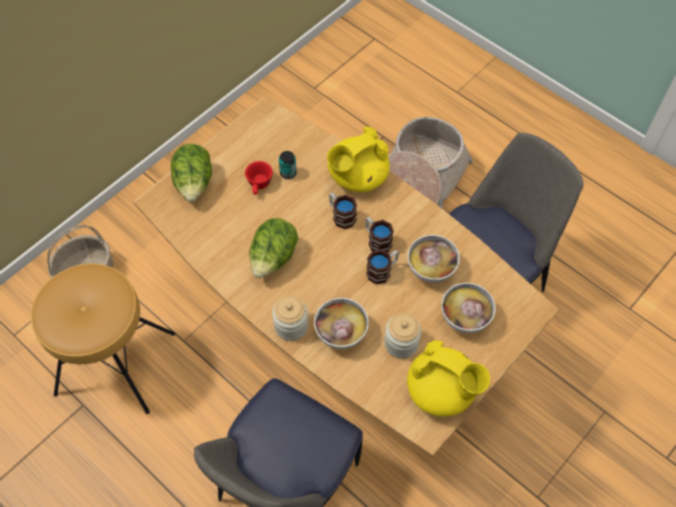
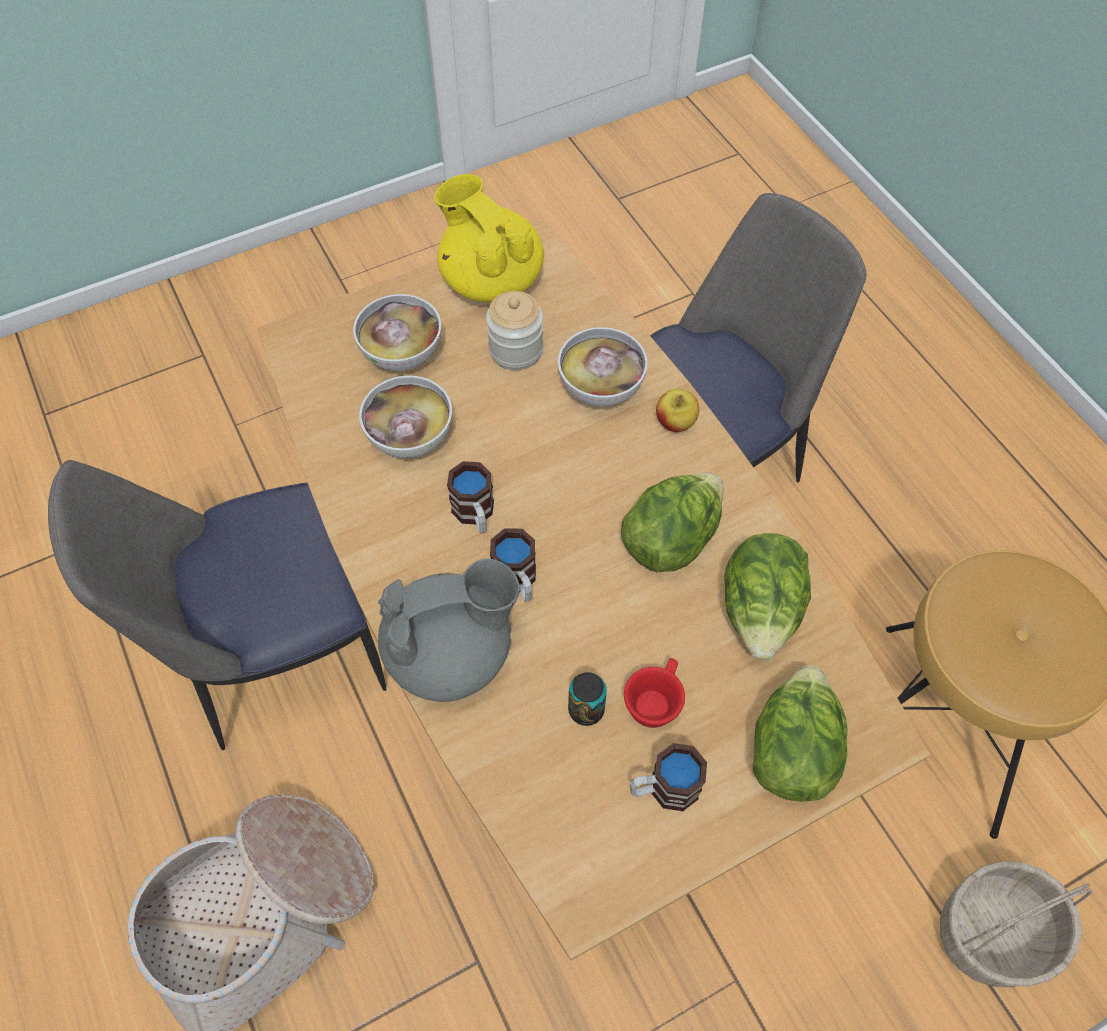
camera: 160 degrees left, 0 degrees up
(220, 237) = (760, 612): none -> lettuce
(291, 326) = (675, 422): jar -> apple
(357, 177) = (451, 652): yellow teapot -> grey teapot
(382, 271) = (491, 460): mug -> mug (664, 788)

